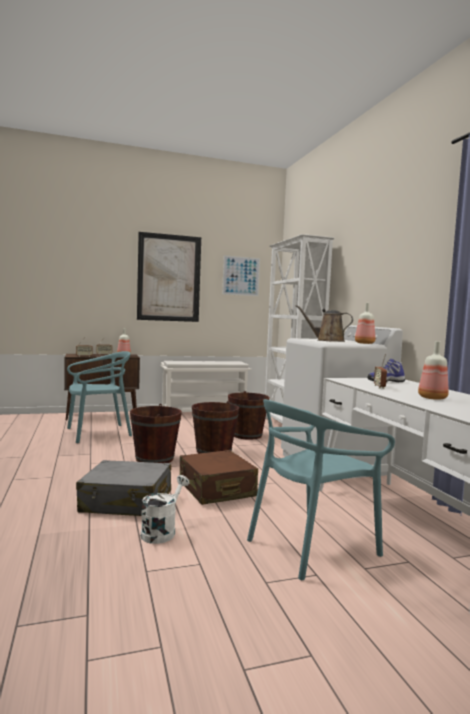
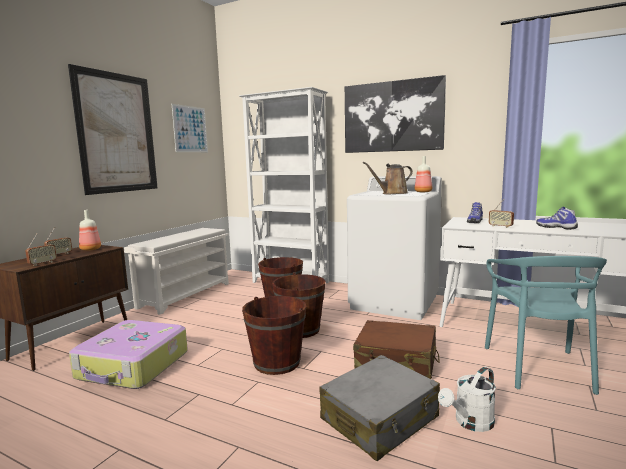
camera: 45 degrees left, 5 degrees up
(98, 433) = (133, 366): turquoise chair -> suitcase
(162, 531) = (470, 423): white watering can -> white watering can turned 105 degrees counterclockwise
(376, 260) = (392, 116): none -> picture
(432, 398) = (556, 227): bottle -> shoe

